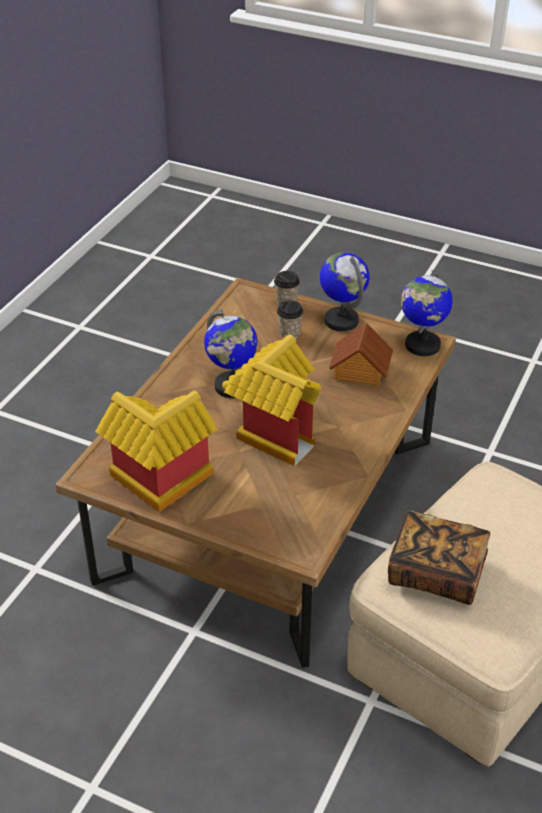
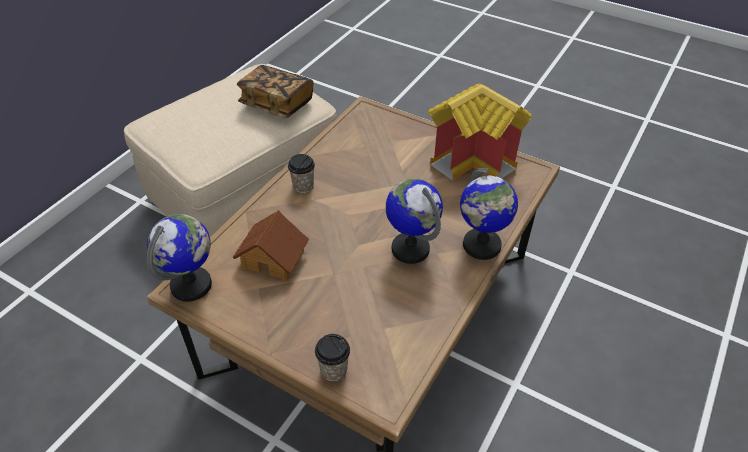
camera: 175 degrees left, 5 degrees up
(272, 432) = (375, 198): toy house -> none
(289, 333) = (338, 318): cup -> cup (303, 186)
(341, 320) = (270, 332): globe -> globe (481, 246)

